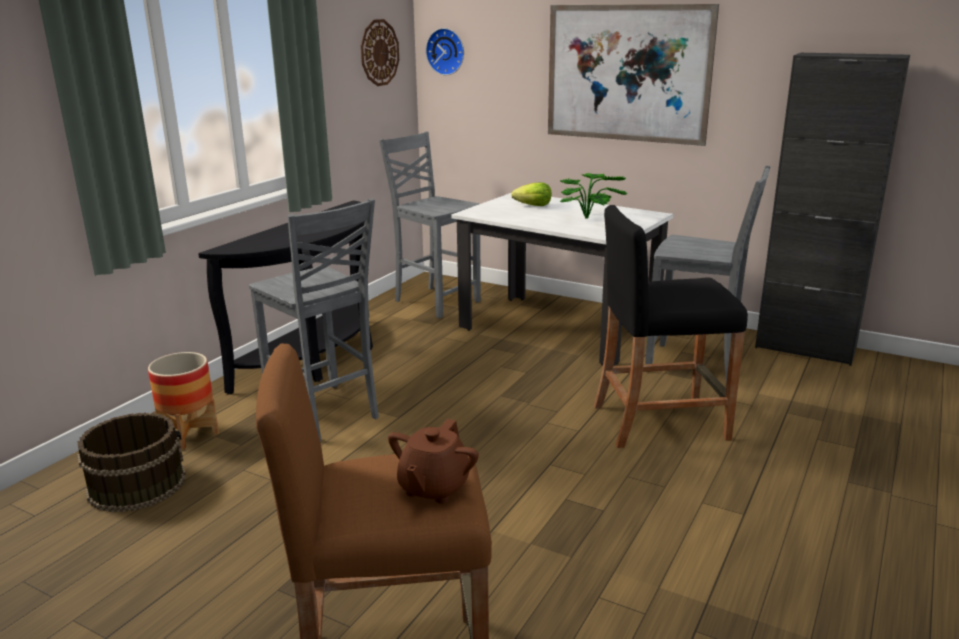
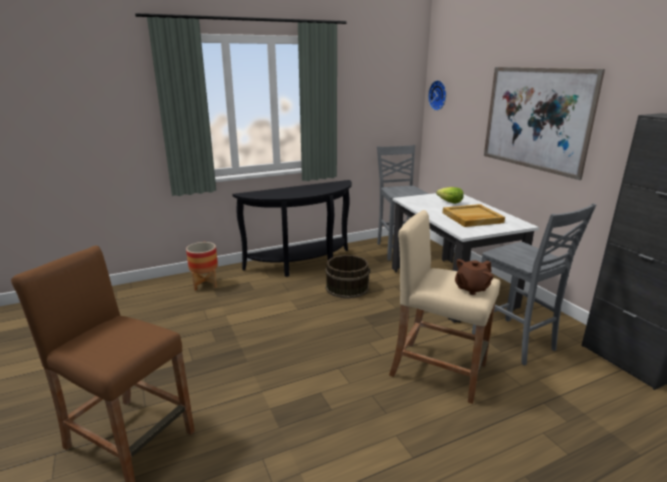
camera: 35 degrees right, 0 degrees up
(137, 484) = (161, 300): brown bucket -> brown bucket (347, 287)
(324, 414) = (268, 294): grey chair -> none
(379, 52) = (391, 93): wall clock -> none
(433, 488) = (120, 346): brown teapot -> brown teapot (471, 288)
(591, 218) = (472, 218): potted plant -> beige tray
(659, 421) = (438, 370): black stool -> beige stool

